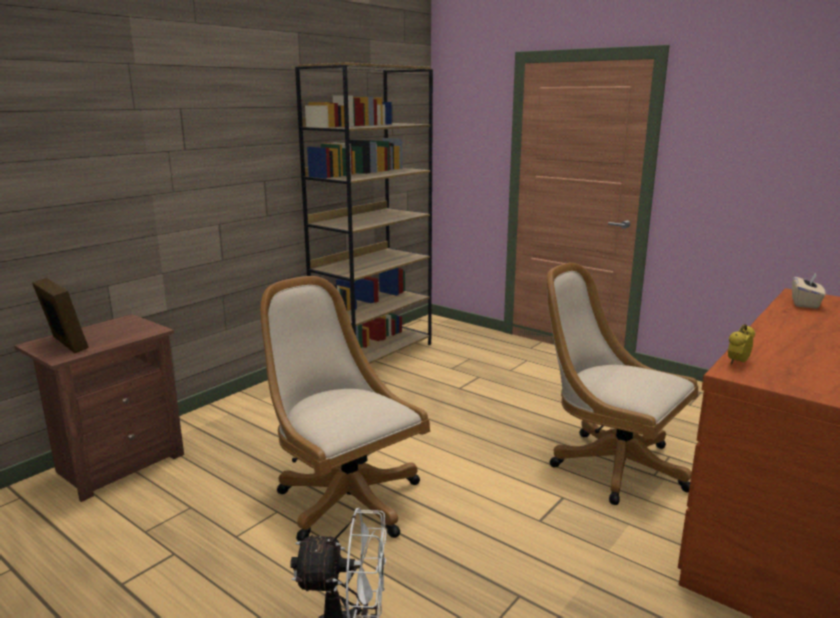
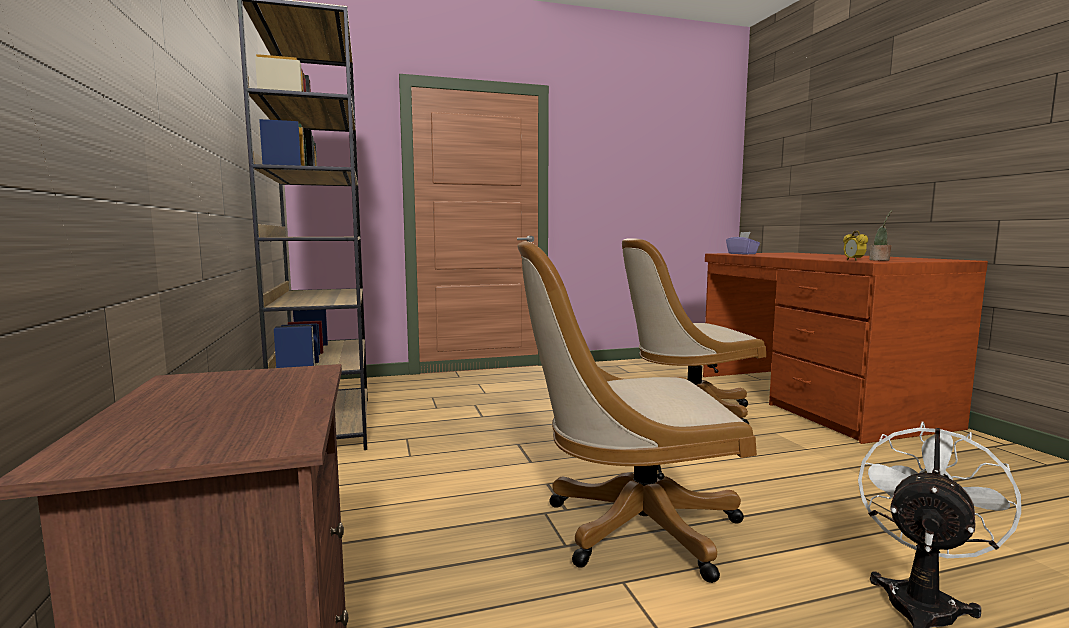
camera: 55 degrees left, 10 degrees down
(65, 344) = (192, 430): picture frame -> none
(783, 375) = (880, 260): none -> potted plant
(805, 303) = (742, 254): beige tissue box -> purple tissue box

